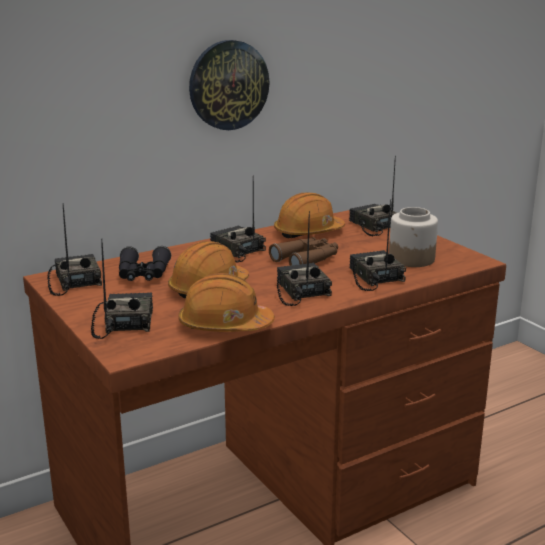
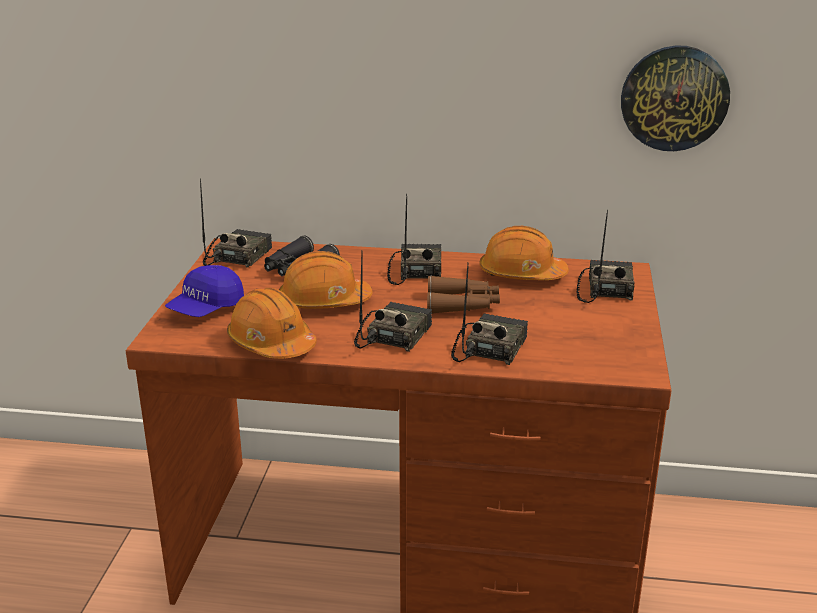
camera: 40 degrees right, 5 degrees up
(123, 323) = (206, 309): radio -> blue cap
(228, 85) = (457, 82): wall clock -> wall clock (674, 98)
(412, 259) = (571, 343): jar -> none

